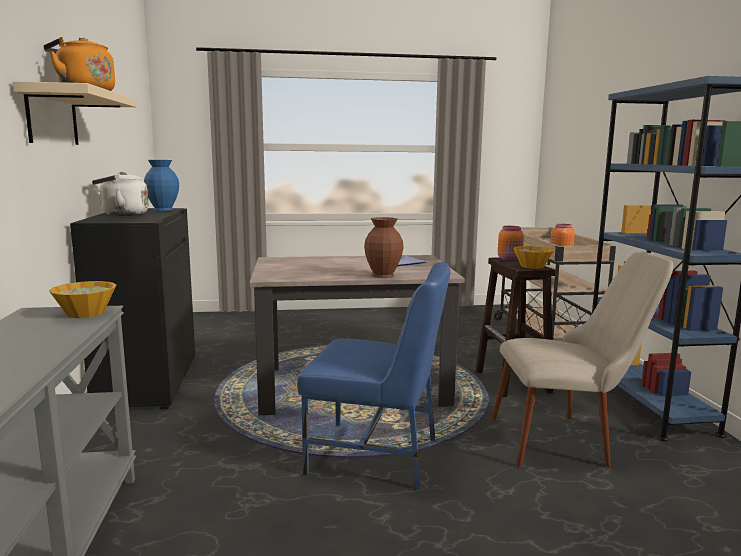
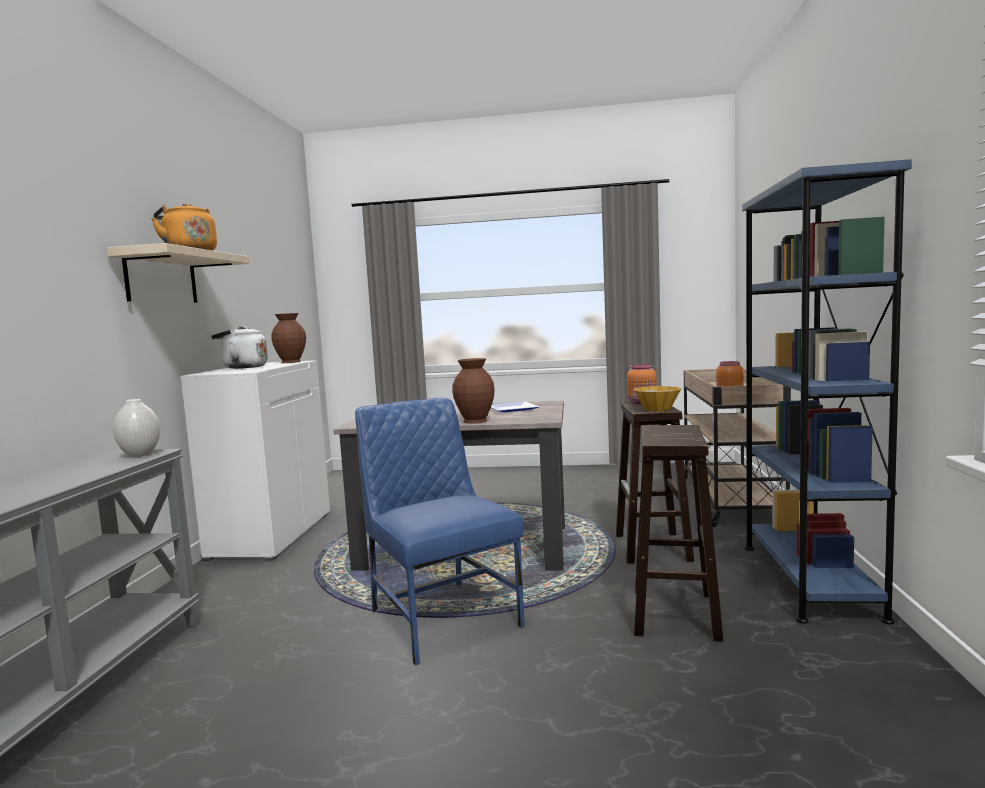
camera: 15 degrees right, 5 degrees down
(86, 313) = (140, 455): bowl -> white vase
(147, 382) = (271, 534): black cabinet -> white cabinet
(162, 209) = (290, 362): blue vase -> brown vase
(376, 456) = (442, 617): blue chair -> blue chair turned 150 degrees counterclockwise
(568, 440) = (676, 614): beige chair -> brown stool

